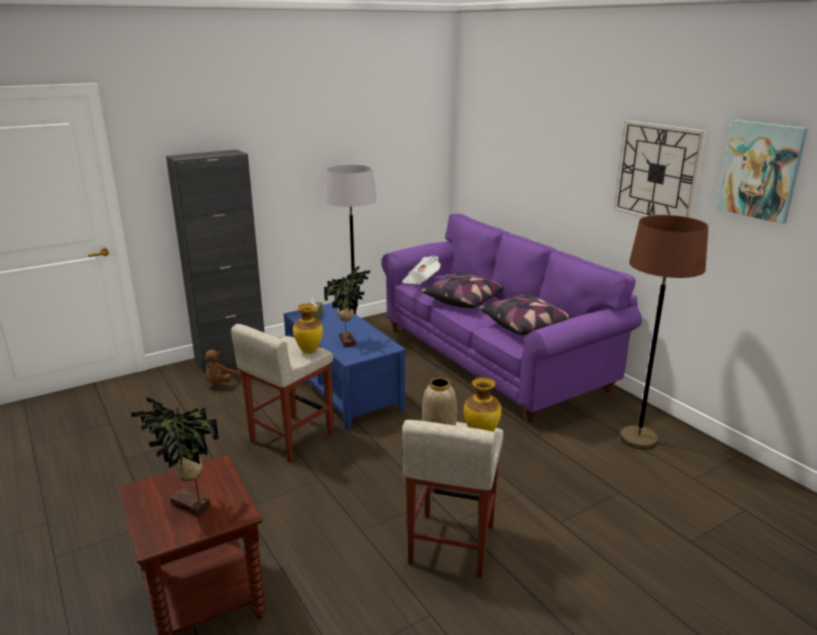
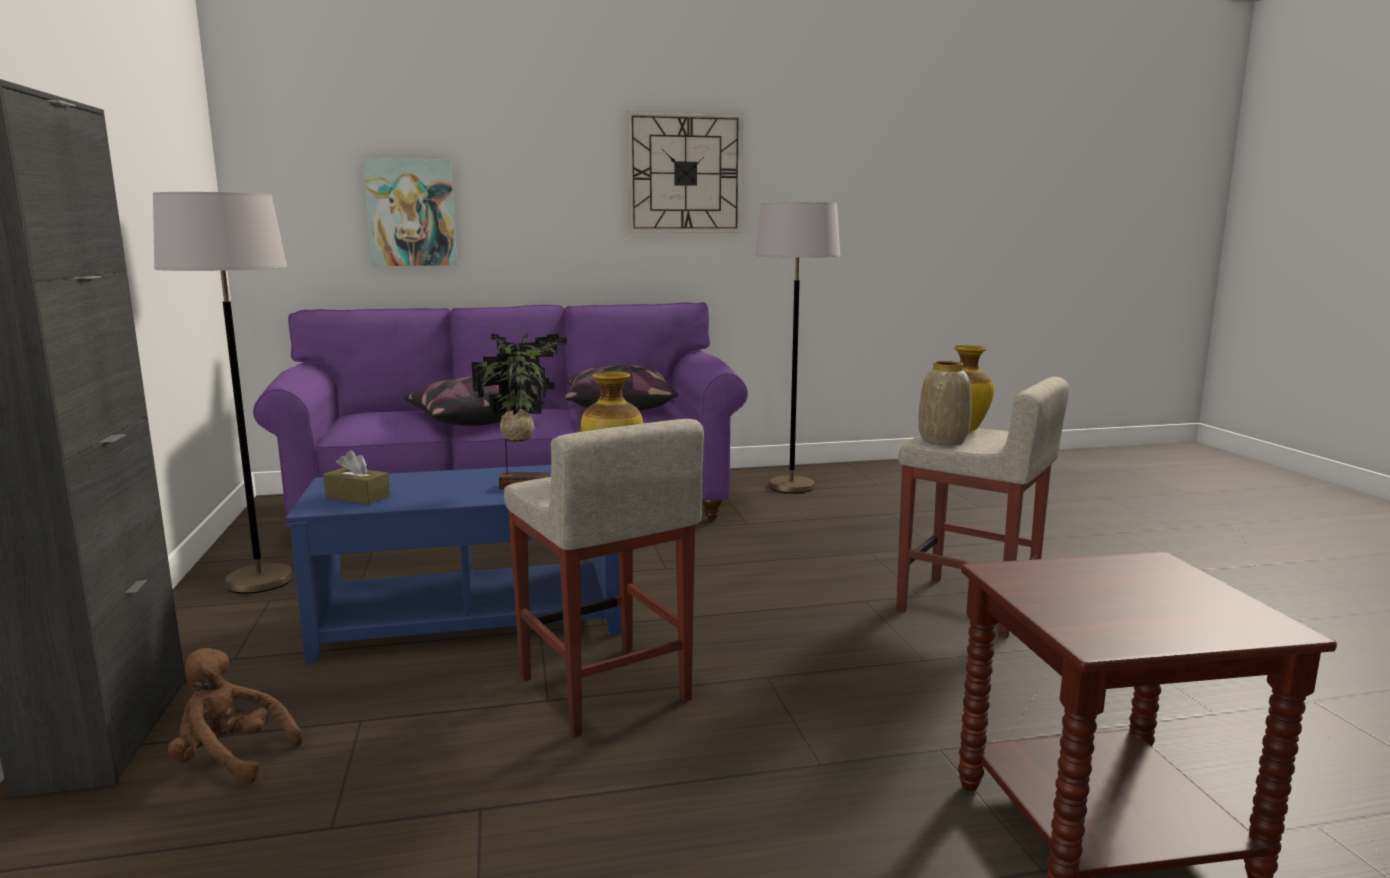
camera: 70 degrees left, 10 degrees down
(190, 507) = (1150, 596): potted plant -> none
(220, 383) = (230, 759): brown plush toy -> brown plush toy turned 150 degrees clockwise
(421, 280) = (347, 424): newspaper -> none
(638, 439) = (791, 486): brown floor lamp -> grey floor lamp
(760, 170) = (809, 150): picture -> picture (411, 213)

